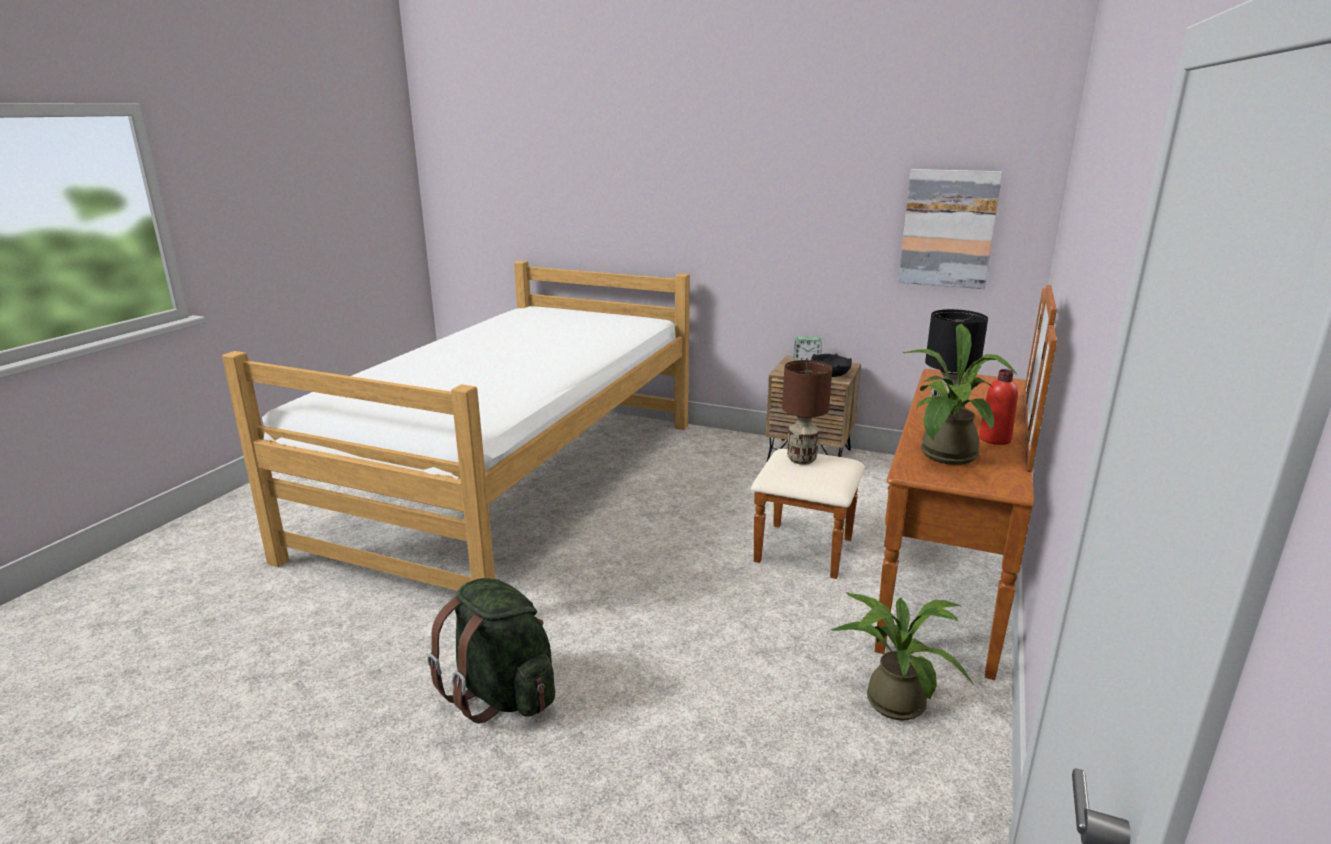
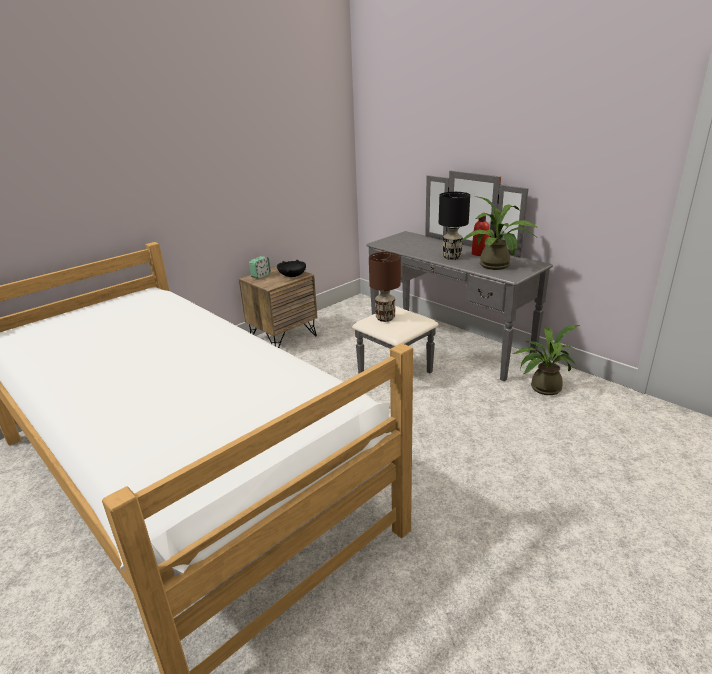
camera: 65 degrees left, 5 degrees up
(502, 694) = (502, 536): green backpack -> none
(910, 571) = (437, 349): brown dresser -> grey dresser
(948, 228) = (310, 159): picture -> none

